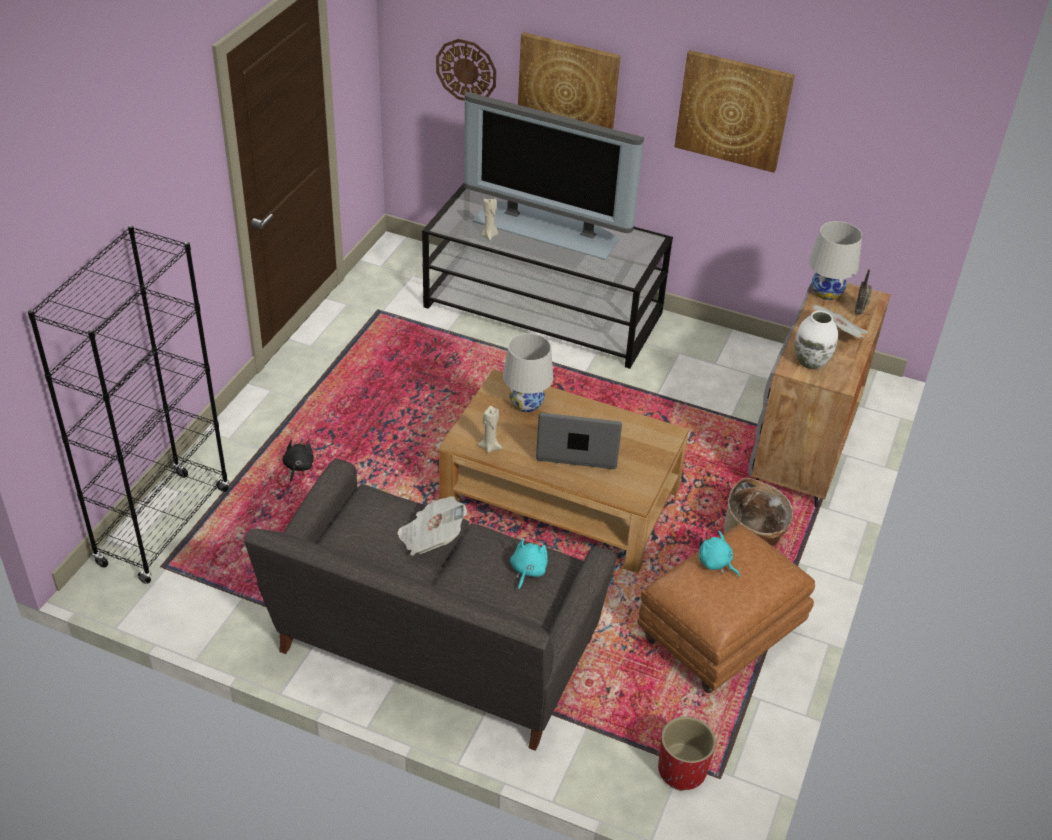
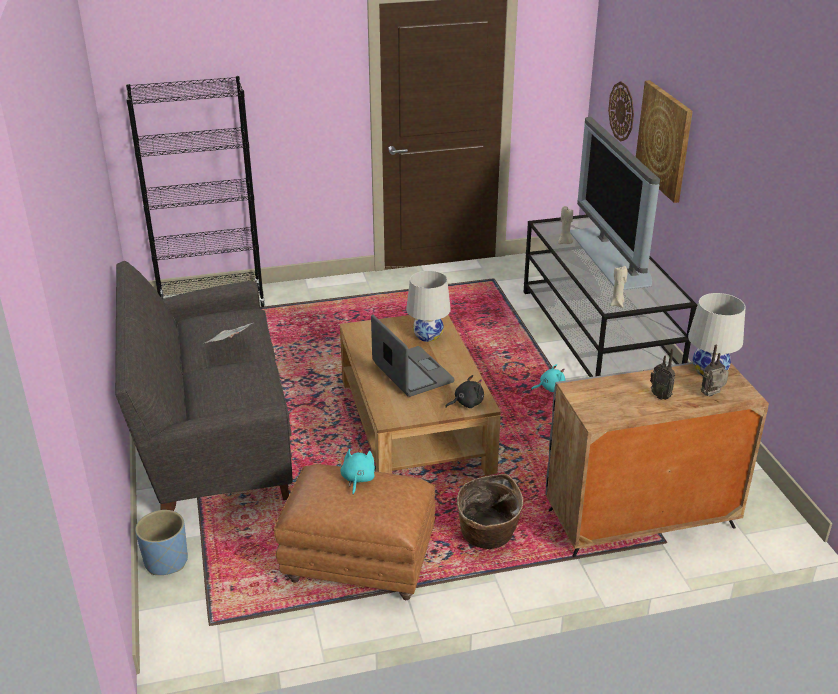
camera: 55 degrees right, 10 degrees down
(298, 467) = (313, 319): black plush toy -> black plush toy (466, 403)
(490, 447) = (364, 341): beige candle -> beige candle (617, 304)
(527, 571) = (240, 392): turquoise plush toy -> turquoise plush toy (550, 388)
(603, 772) = (166, 561): none -> blue planter
(682, 769) = (201, 601): red planter -> none
(733, 110) = (747, 182): picture -> none
(810, 362) = (599, 395): white vase -> none
(838, 334) = (660, 396): newspaper -> radio

